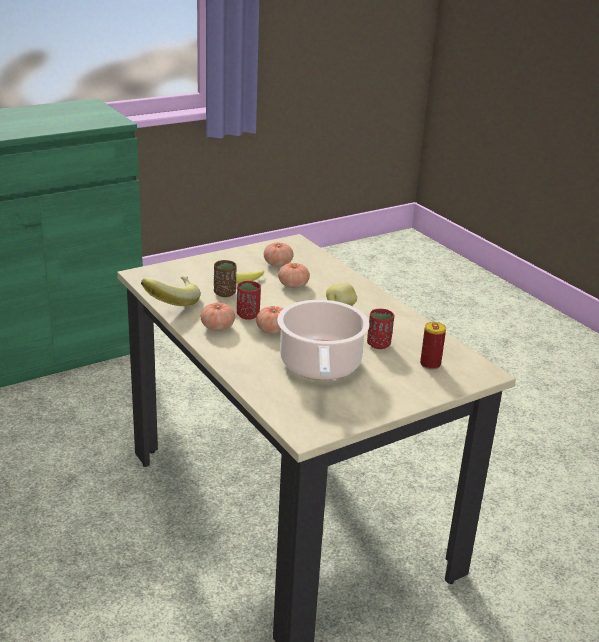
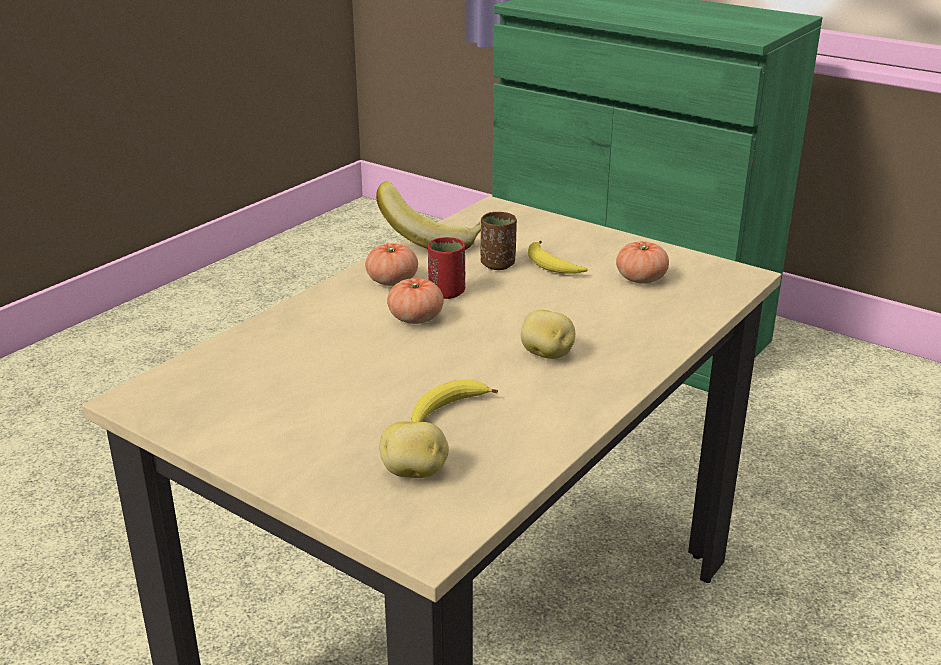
camera: 70 degrees right, 0 degrees up
(293, 285) = (581, 304): tomato -> none
(320, 366) = (333, 374): cooking pot -> none
(378, 344) = (446, 410): red cup -> banana
(430, 364) = (415, 472): can -> potato

